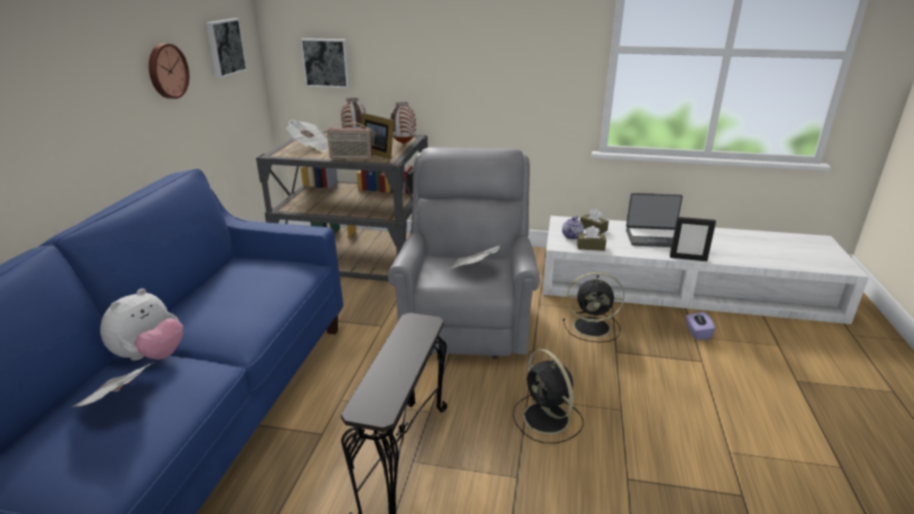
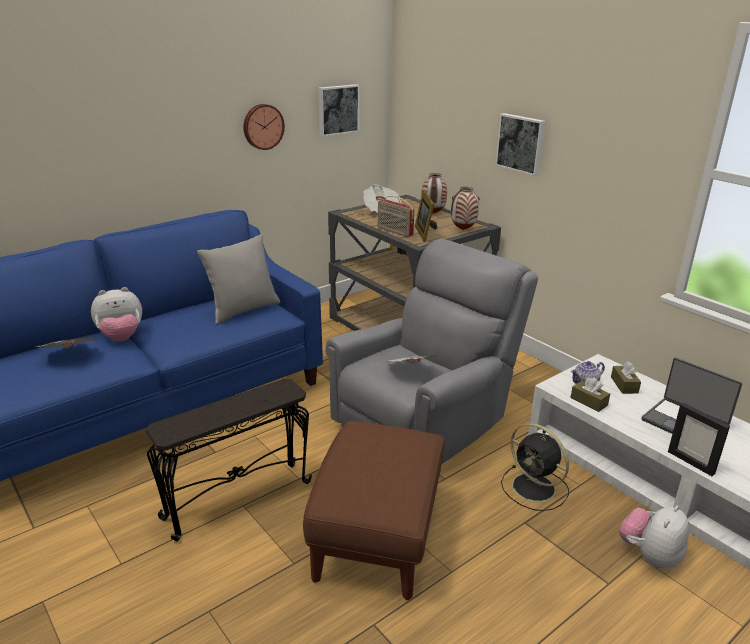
camera: 40 degrees right, 0 degrees up
(262, 276) = (243, 310): none -> grey pillow
(326, 62) = (432, 135): picture -> picture (521, 143)
(547, 419) = (376, 538): black fan -> brown ottoman
(697, 333) = (650, 556): purple tissue box -> plush toy

